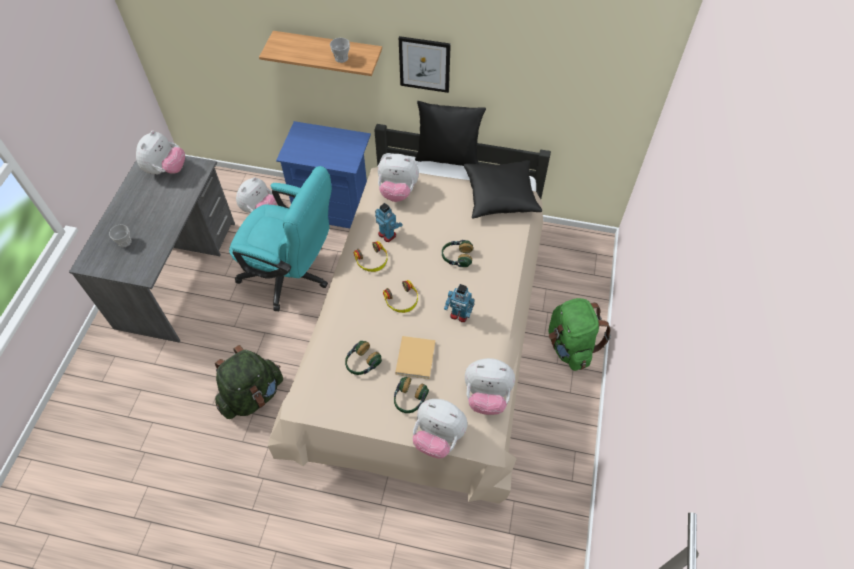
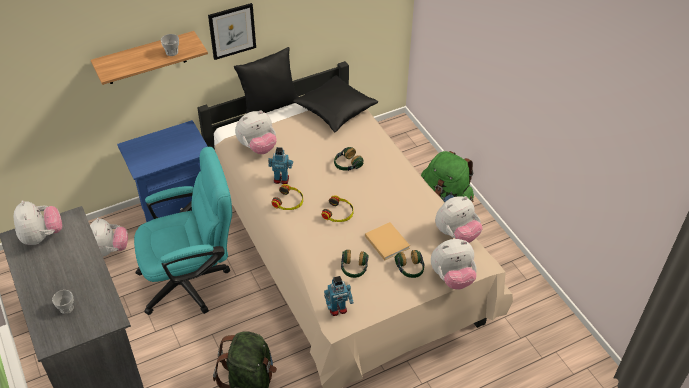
camera: 40 degrees left, 10 degrees down
(459, 315) = (387, 198): toy robot -> toy robot (337, 309)

